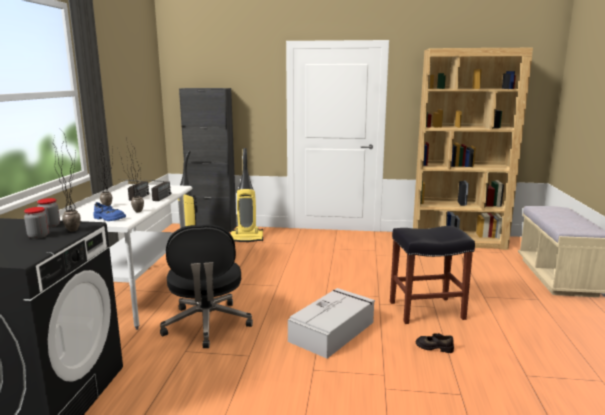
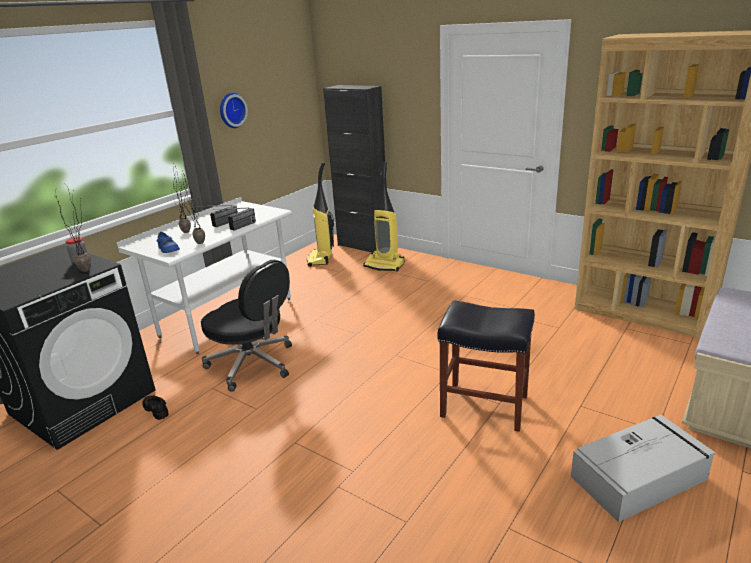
camera: 30 degrees right, 10 degrees up
(38, 236) = (57, 273): jar -> none
(111, 99) = (231, 110): none -> wall clock
(207, 325) = (253, 364): black office chair -> black office chair turned 75 degrees counterclockwise
(333, 331) = (356, 403): grey storage box -> grey storage box (639, 477)
(434, 347) = (441, 456): black shoe -> black shoe (156, 409)

